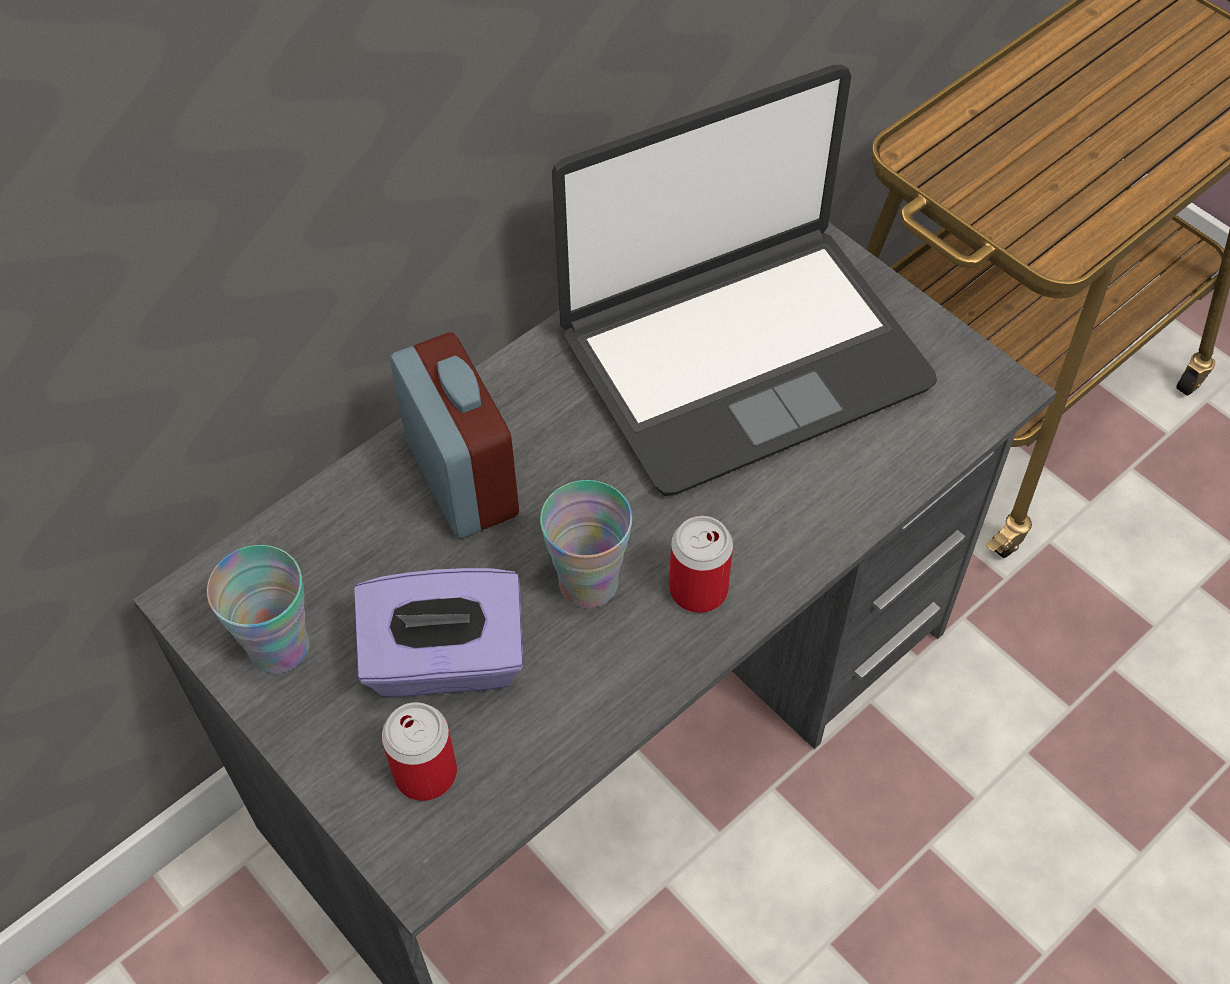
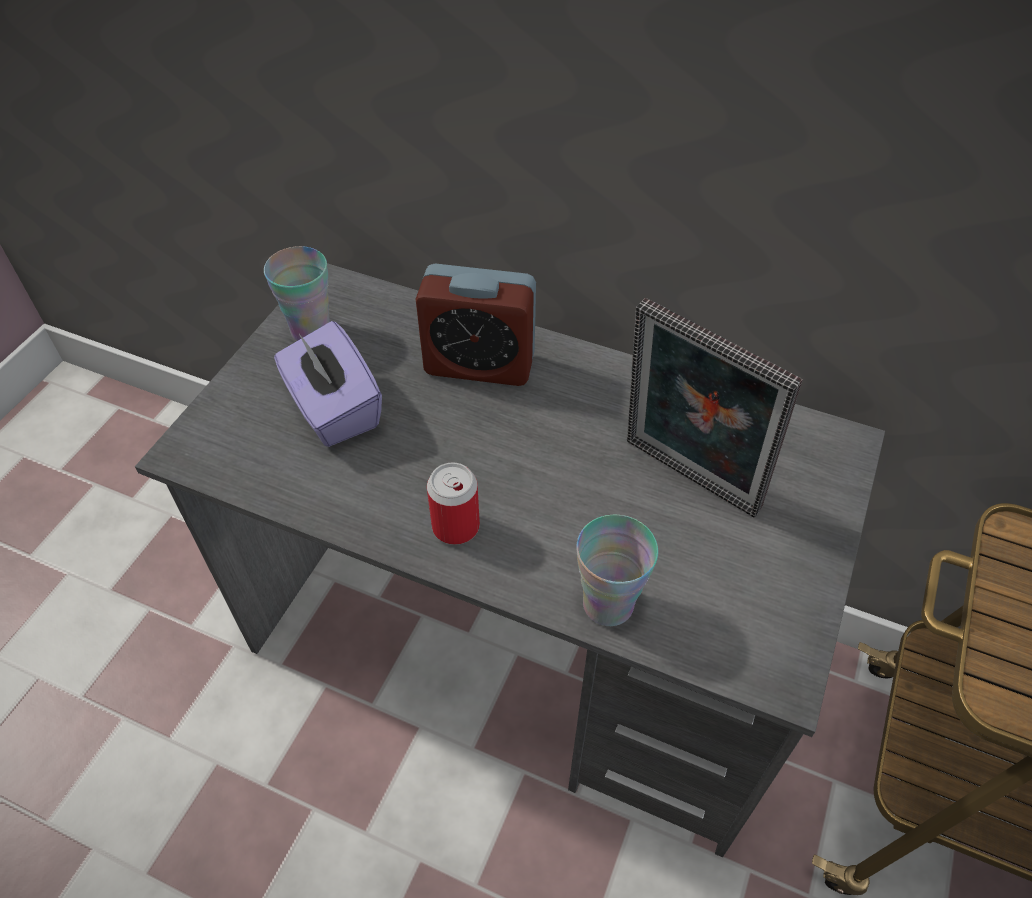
camera: 65 degrees right, 5 degrees down
(425, 772) = (248, 430): can -> none
(462, 478) = (479, 364): alarm clock -> alarm clock turned 60 degrees clockwise
(588, 583) = (429, 460): cup -> cup (608, 604)
(742, 357) = (686, 480): laptop -> picture frame

